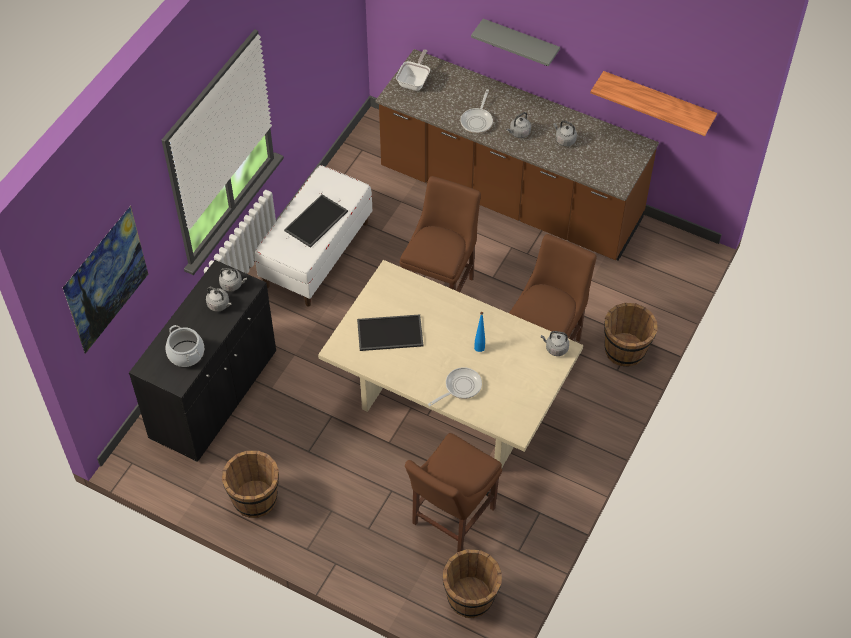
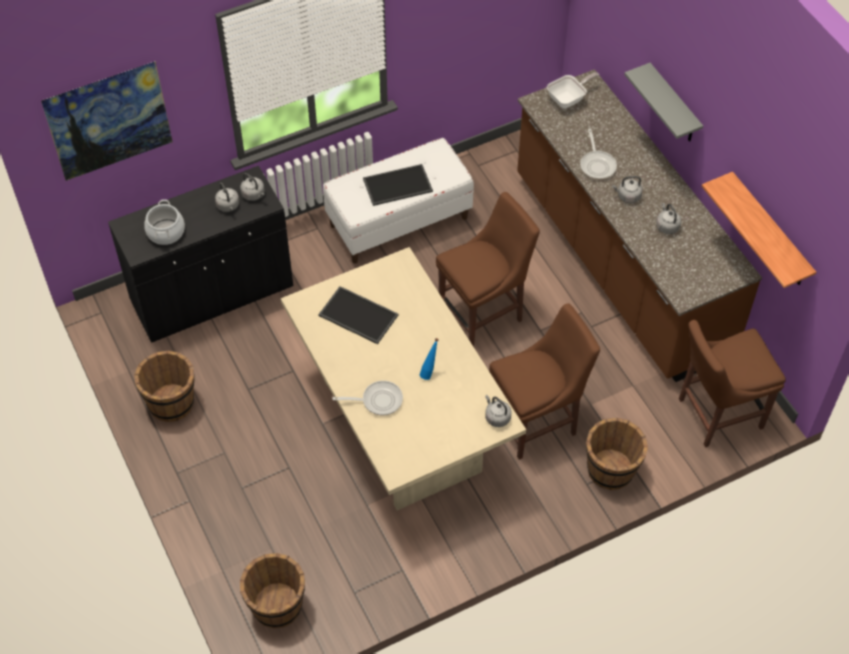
camera: 35 degrees right, 0 degrees up
(450, 518) = (319, 524): brown chair -> brown chair (716, 414)
(477, 120) = (597, 165): frying pan -> frying pan turned 60 degrees counterclockwise

